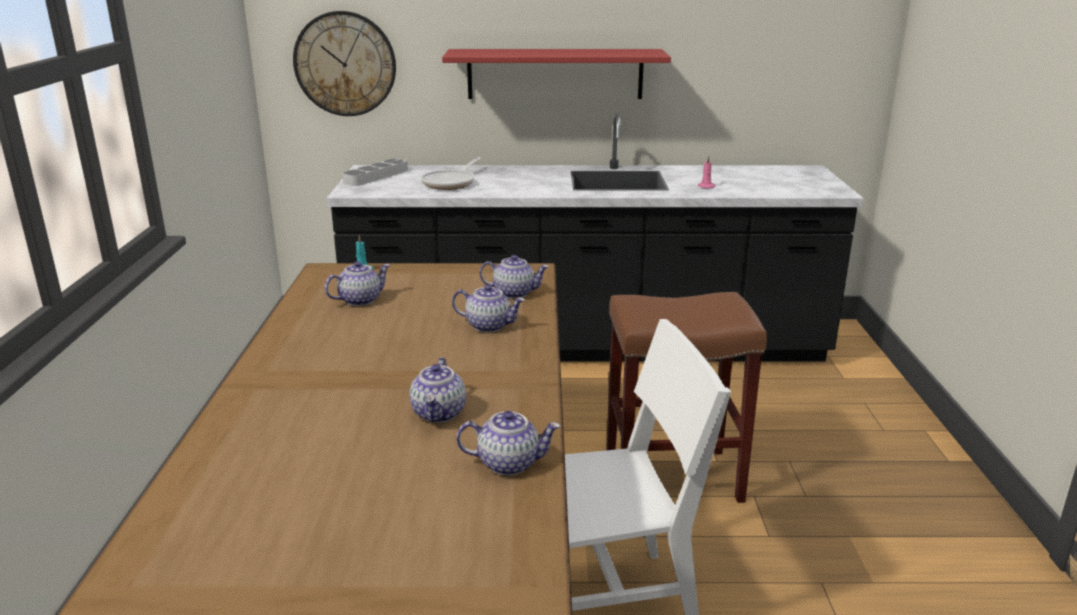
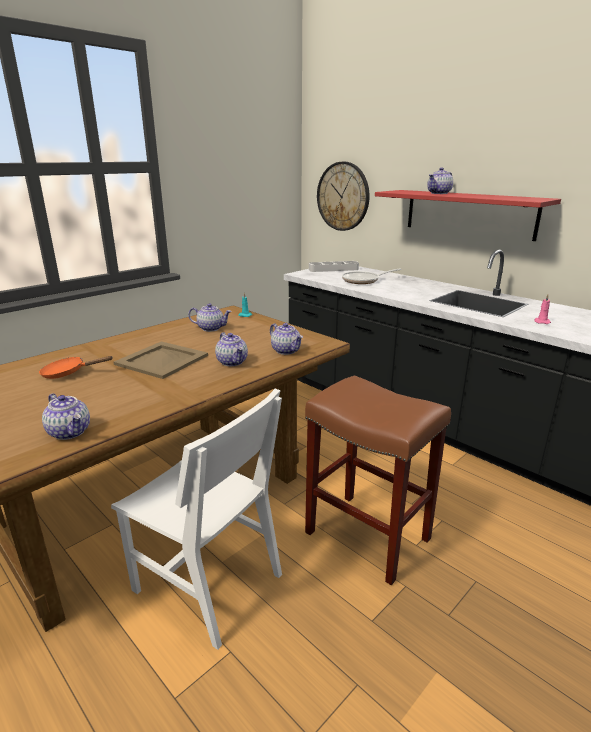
camera: 45 degrees right, 0 degrees up
(318, 421) = (68, 373): none -> orange frying pan
(402, 356) = (162, 360): none -> beige tray
(439, 413) = (109, 393): teapot -> teapot (439, 193)

